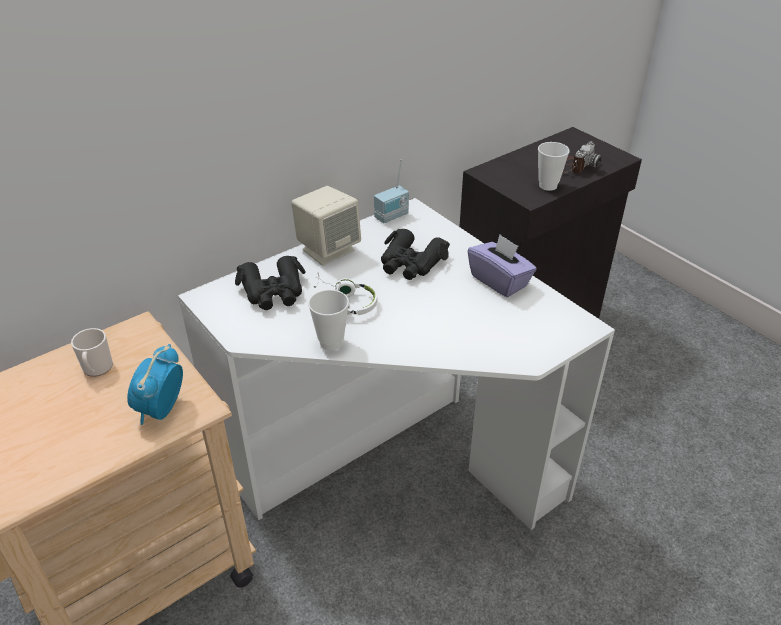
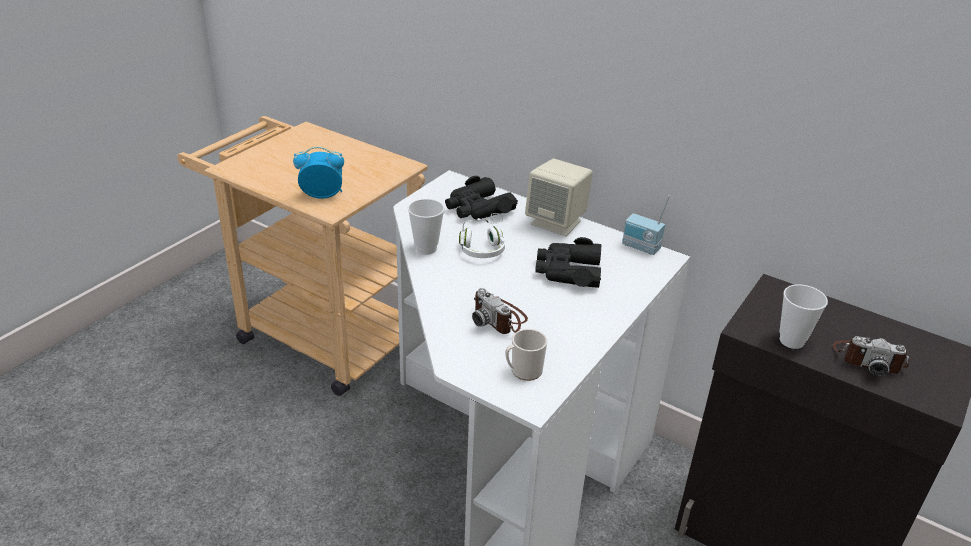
camera: 70 degrees right, 5 degrees down
(97, 369) = (353, 162): mug -> mug (523, 371)
(467, 318) = (499, 318): none -> camera
(499, 281) = (576, 332): purple tissue box -> none

